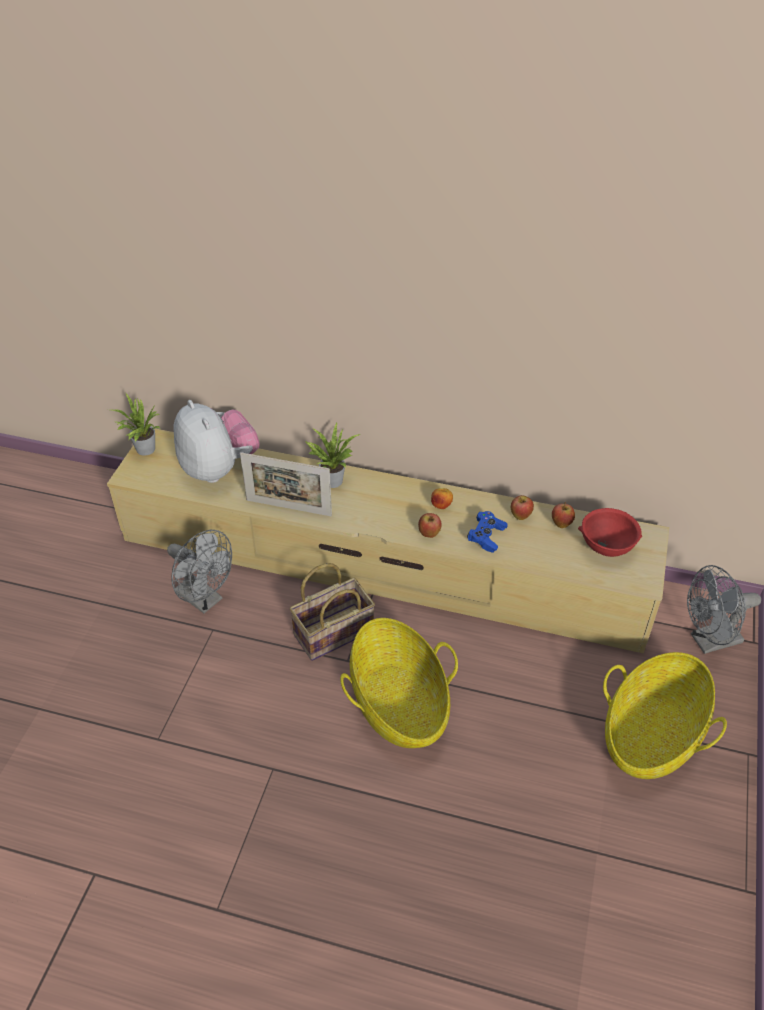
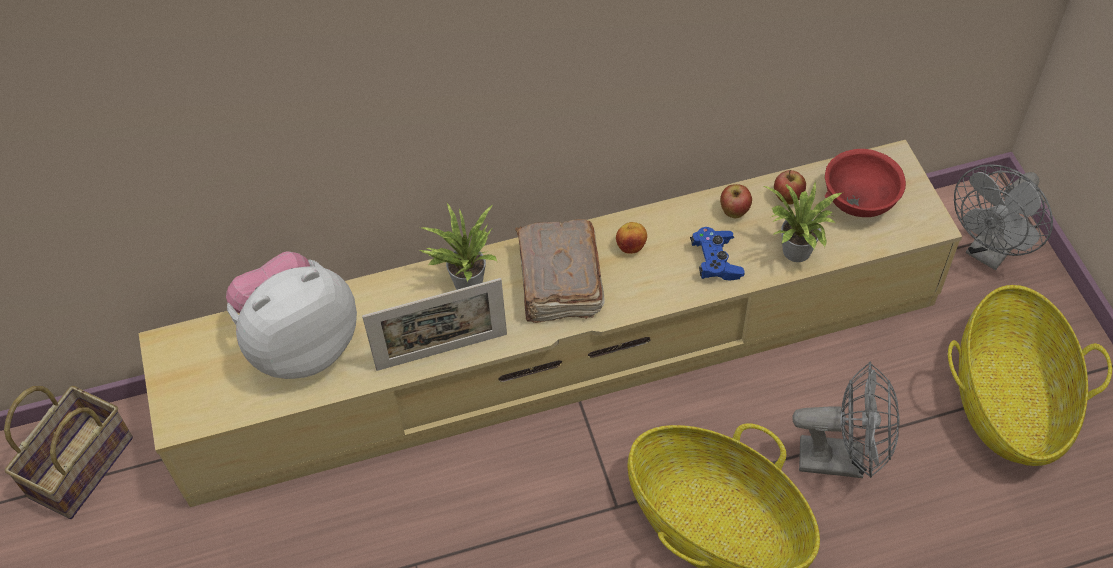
camera: 30 degrees left, 10 degrees up
(143, 450) = (167, 371): potted plant -> potted plant (795, 254)
(204, 599) = (371, 529): grey fan -> grey fan (842, 459)
(219, 469) = (300, 344): plush toy -> plush toy turned 60 degrees counterclockwise
(334, 631) = (571, 476): basket -> basket (81, 464)
(383, 505) = (558, 283): none -> brown book
(429, 534) = (646, 294): apple -> none

